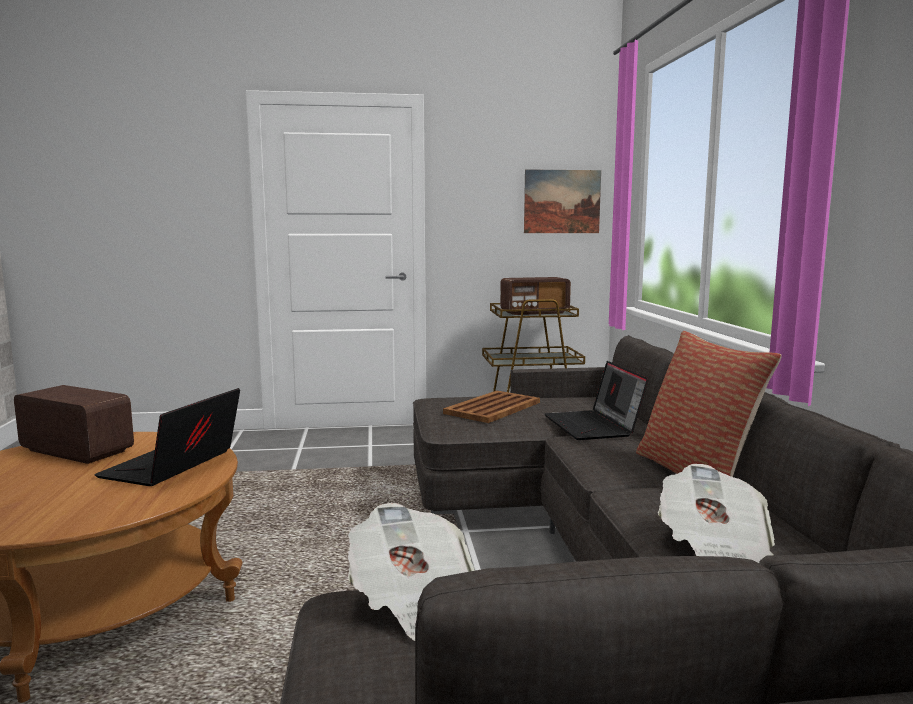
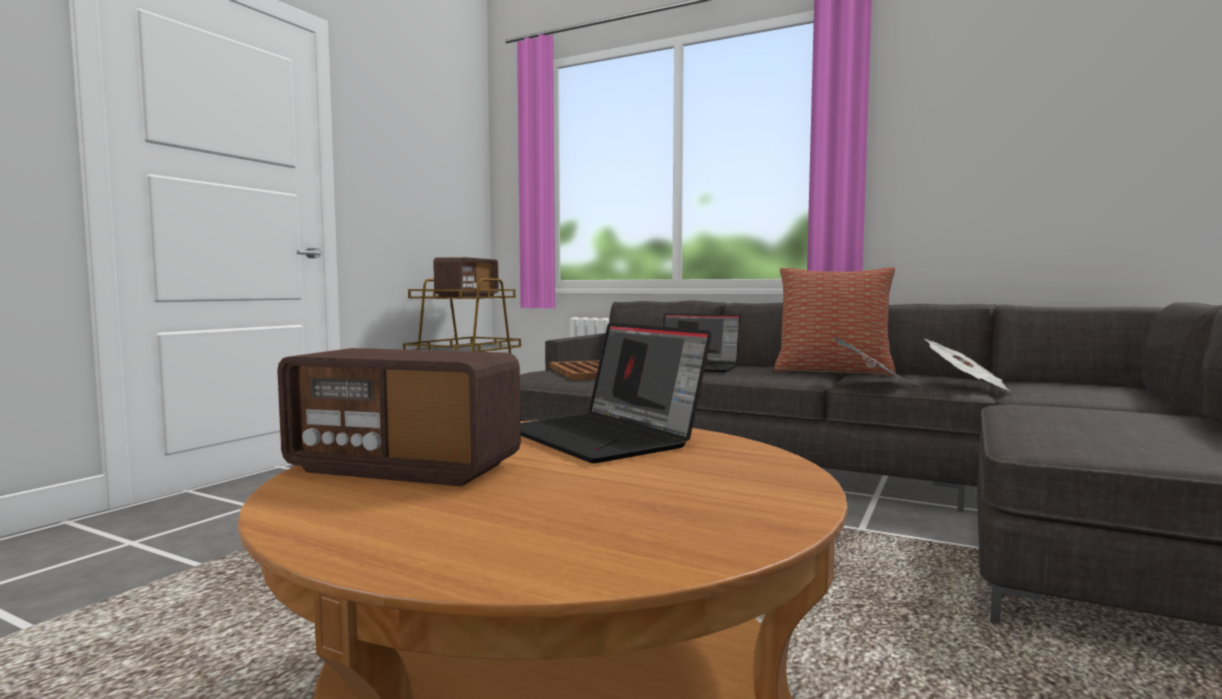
camera: 55 degrees left, 5 degrees down
(76, 451) = (404, 468): radio -> radio turned 135 degrees counterclockwise
(414, 602) = (1047, 429): newspaper -> newspaper (874, 383)
(562, 201) = (455, 182): picture -> none

